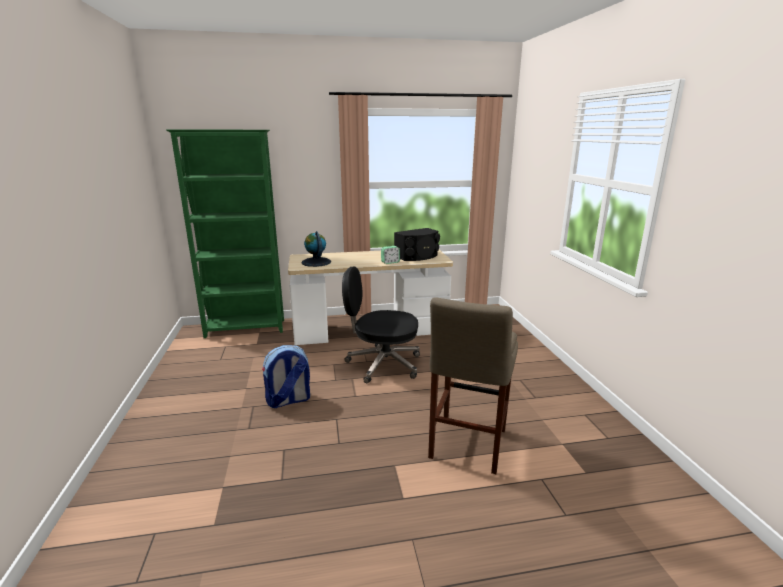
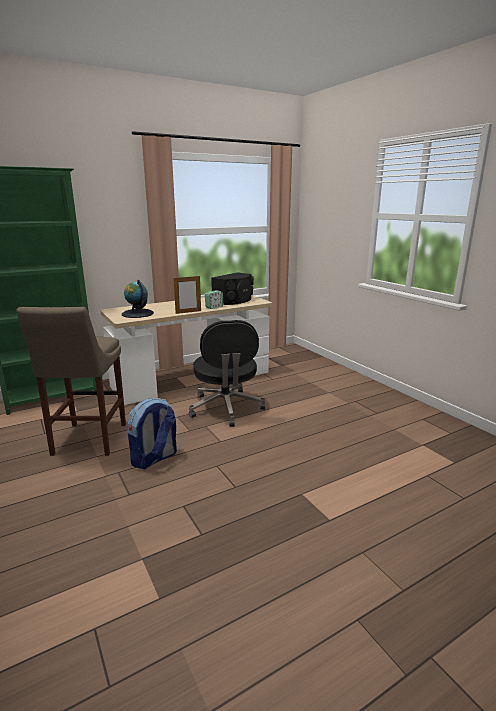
camera: 20 degrees left, 0 degrees up
(361, 265) = (188, 312): none -> picture frame
(382, 364) = (226, 408): black office chair -> black office chair turned 90 degrees counterclockwise
(466, 446) = (351, 463): beige stool -> beige stool (88, 441)

